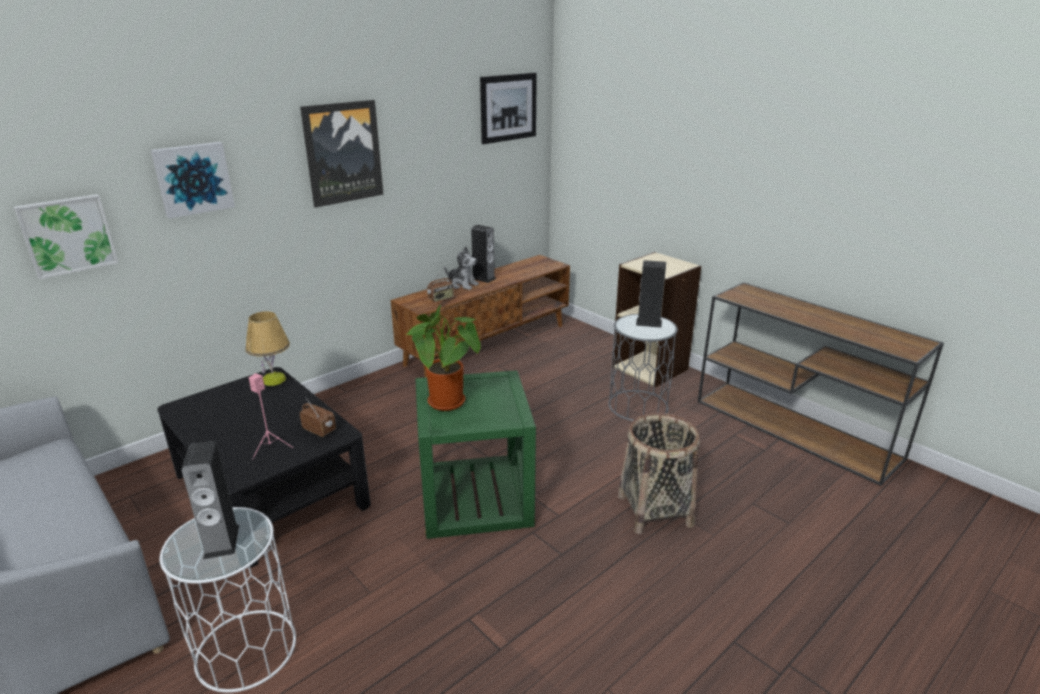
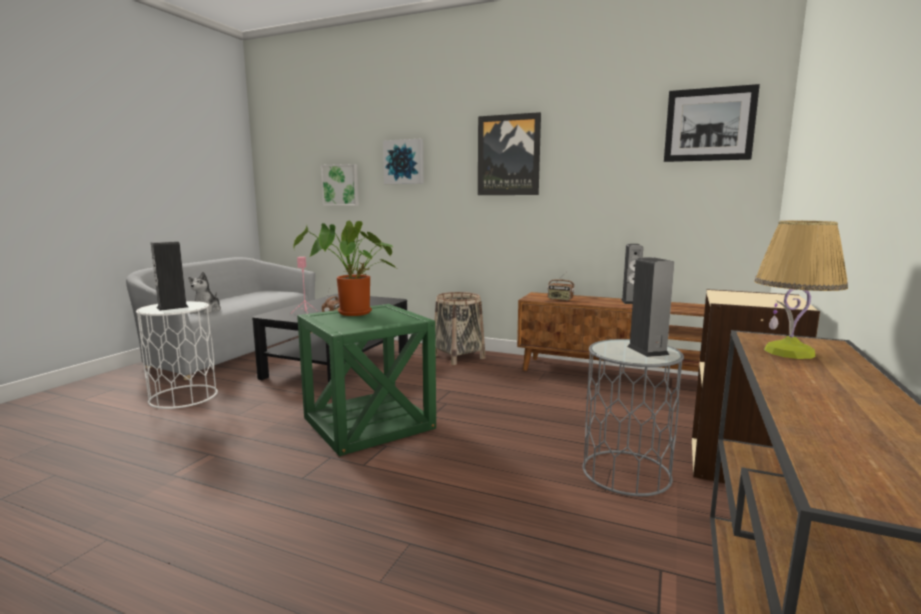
camera: 65 degrees right, 15 degrees down
(274, 379) = (389, 301): table lamp -> table lamp (789, 352)
(462, 284) = (601, 299): plush toy -> plush toy (207, 311)
(654, 510) = (406, 522): basket -> basket (458, 357)

